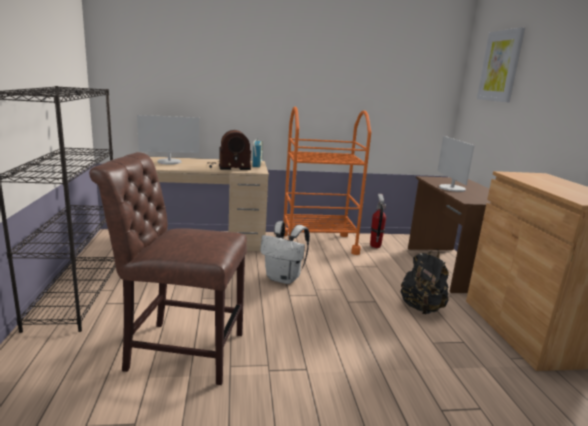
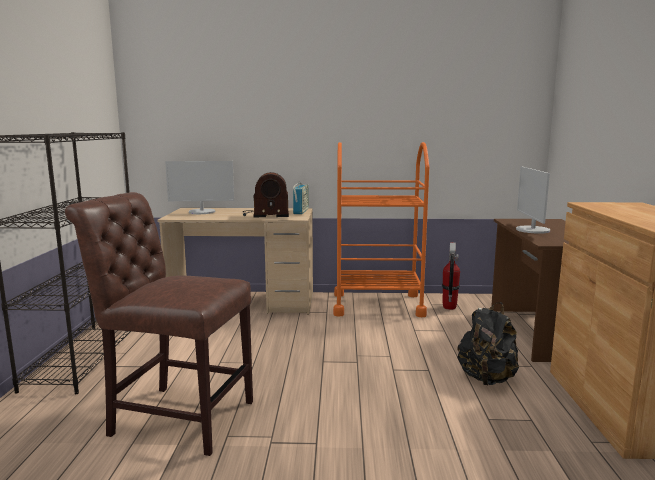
camera: 10 degrees right, 5 degrees down
(284, 278) = (323, 343): white backpack -> none
(500, 66) = (588, 77): picture -> none

